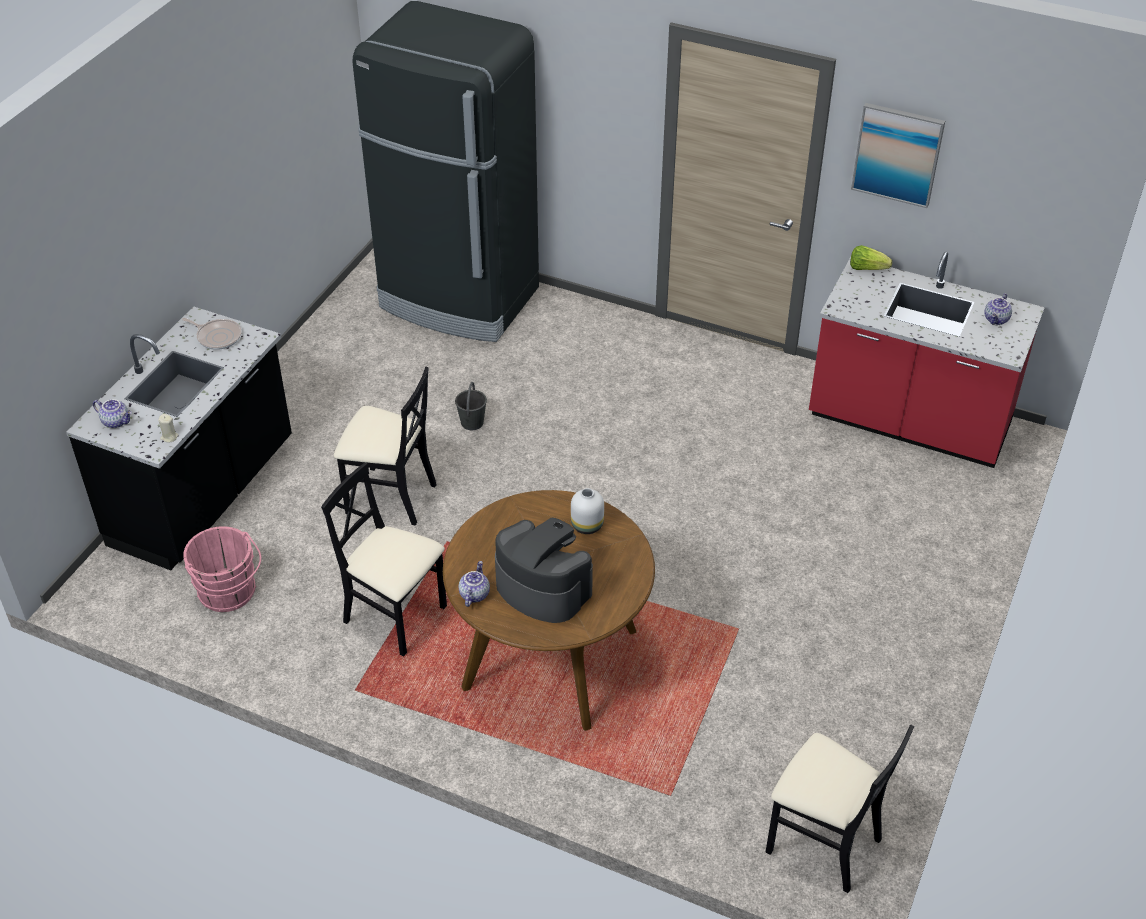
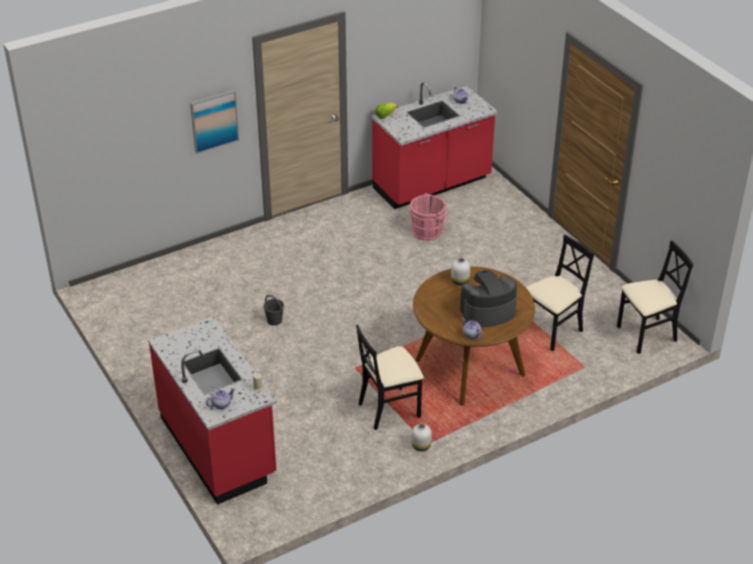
camera: 55 degrees left, 5 degrees down
(204, 495) = (219, 447): black counter -> red counter
(217, 337) = (188, 340): frying pan -> none
(229, 593) = (310, 466): pink bucket -> pink bucket (429, 231)
(346, 686) = (421, 446): none -> white vase
(390, 497) = (299, 374): black chair -> black chair (552, 331)
(459, 299) = (166, 281): black fridge -> none
(897, 154) = (383, 45): picture -> picture (214, 121)

